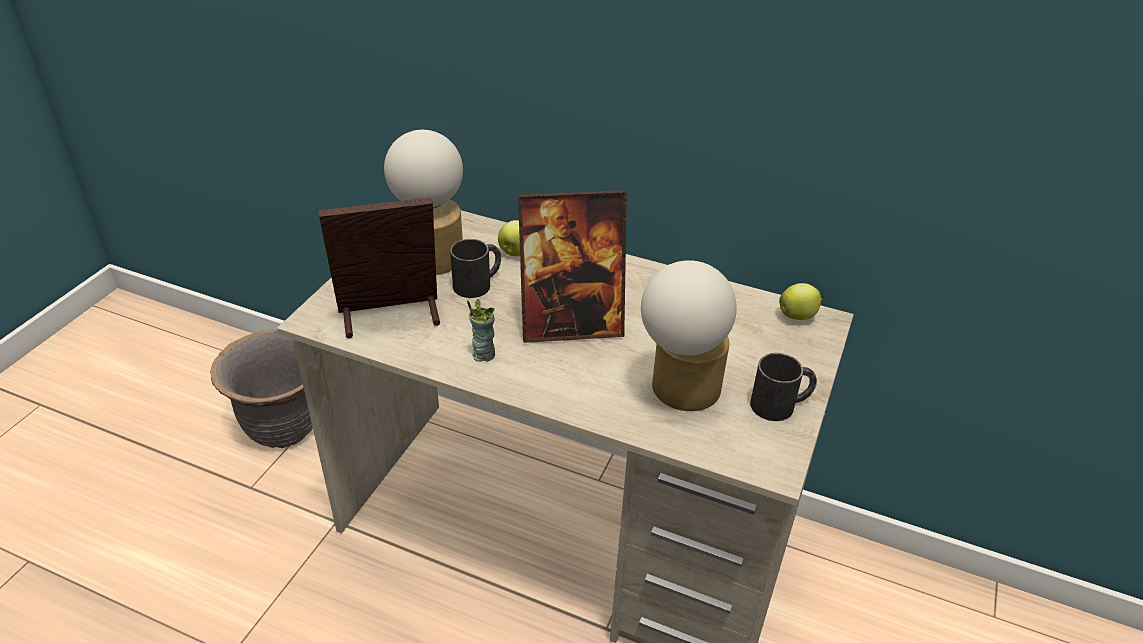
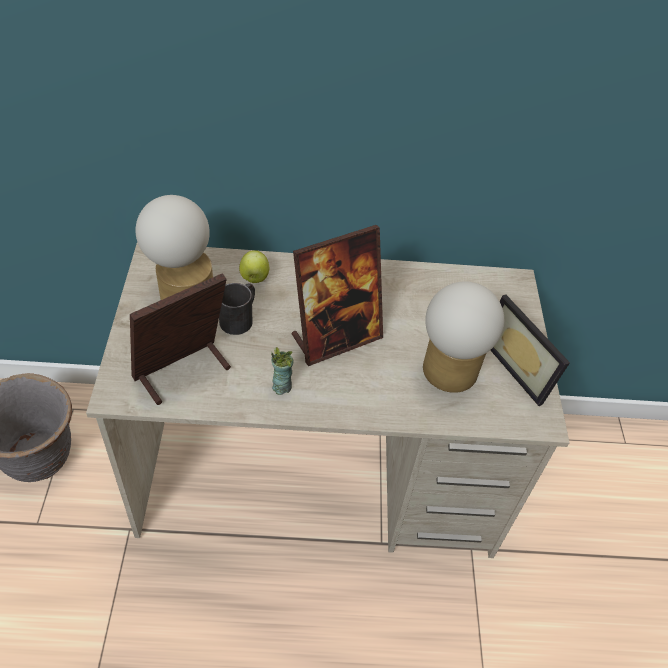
camera: 25 degrees left, 10 degrees up
(781, 404) = (522, 365): black mug -> picture frame
(797, 316) = (497, 282): apple -> none

